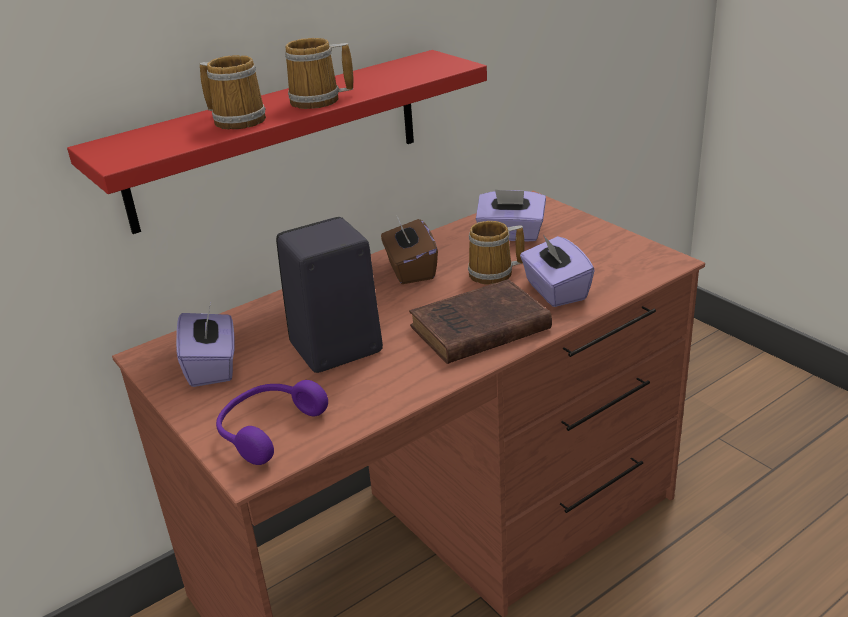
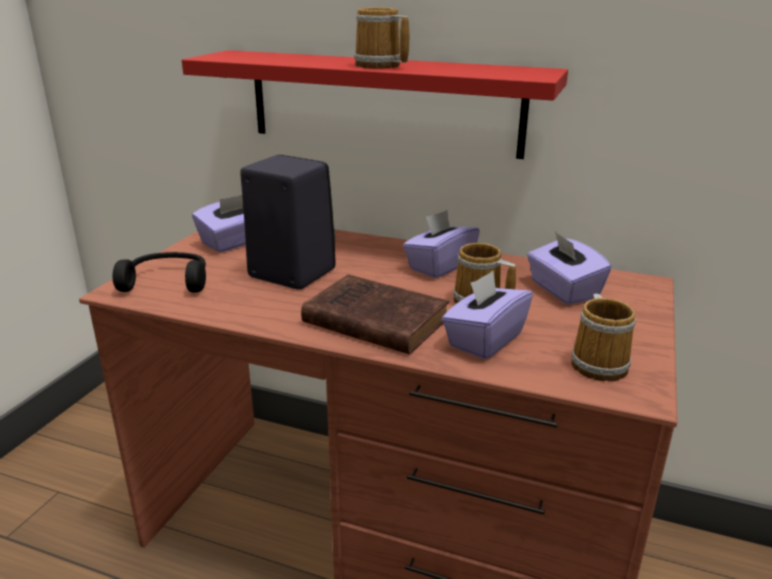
camera: 55 degrees right, 5 degrees down
(238, 119) = (313, 60): mug -> mug (600, 363)
(267, 429) = (167, 282): purple headphones -> black headphones
(410, 270) = (439, 266): brown tissue box -> purple tissue box

